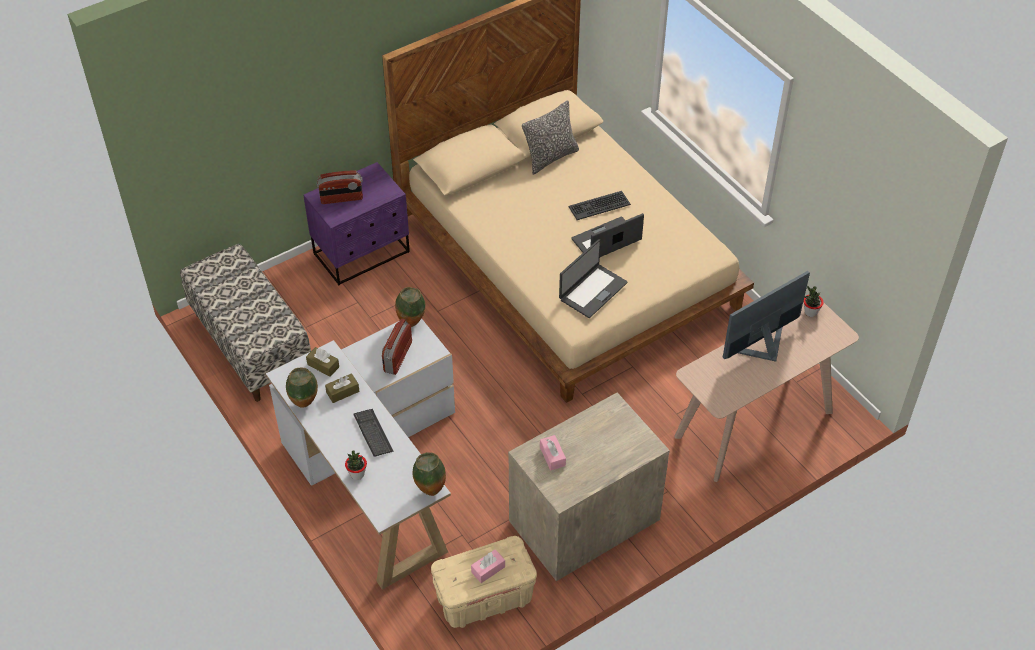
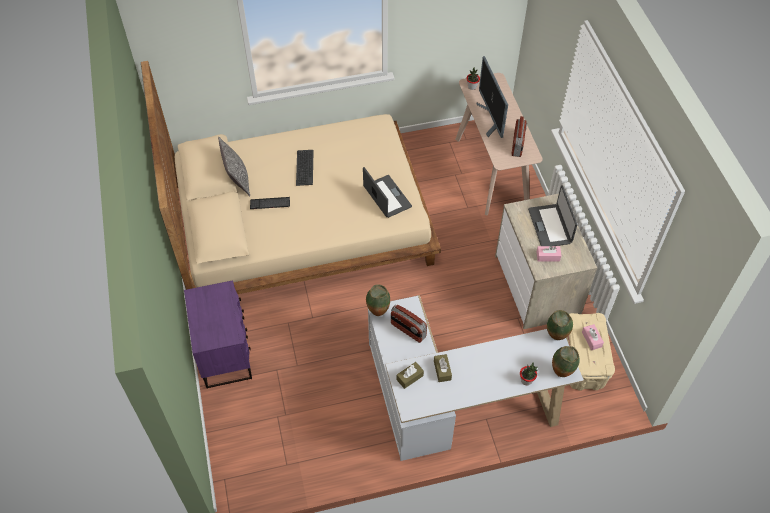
camera: 70 degrees left, 5 degrees up
(251, 344) = (285, 461): bench -> none
(305, 404) = (445, 400): vase -> vase (561, 372)
(341, 198) = (213, 326): radio -> radio (518, 145)
(373, 433) = (490, 360): keyboard -> keyboard (270, 203)
(607, 240) = (341, 174): laptop -> laptop (550, 226)

